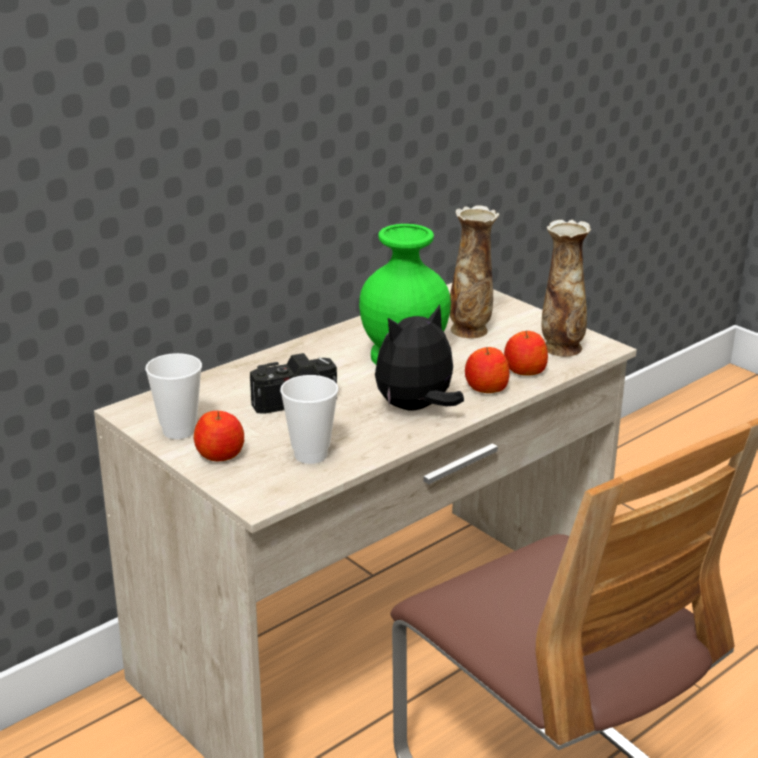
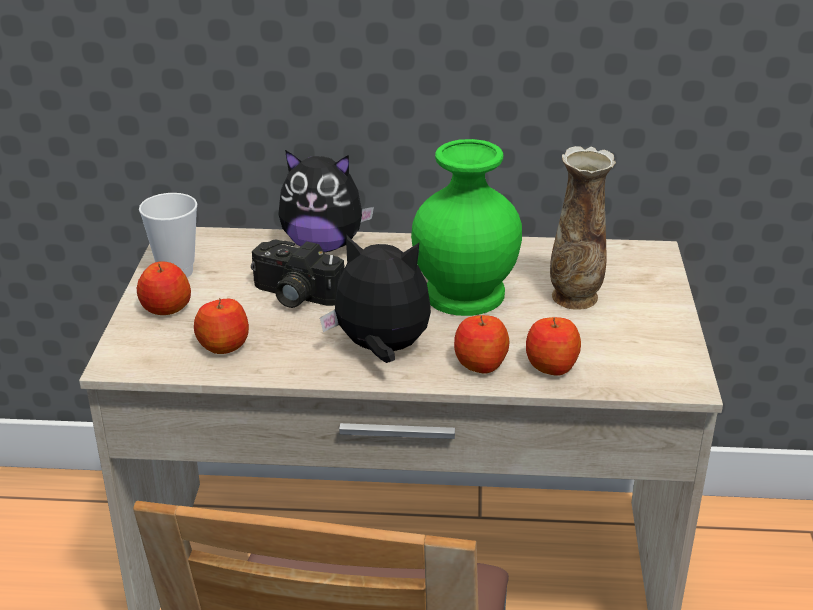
camera: 45 degrees right, 5 degrees up
(254, 369) = (323, 245): none -> plush toy
(310, 455) = (223, 345): cup -> apple
(561, 348) = (635, 361): vase -> none

